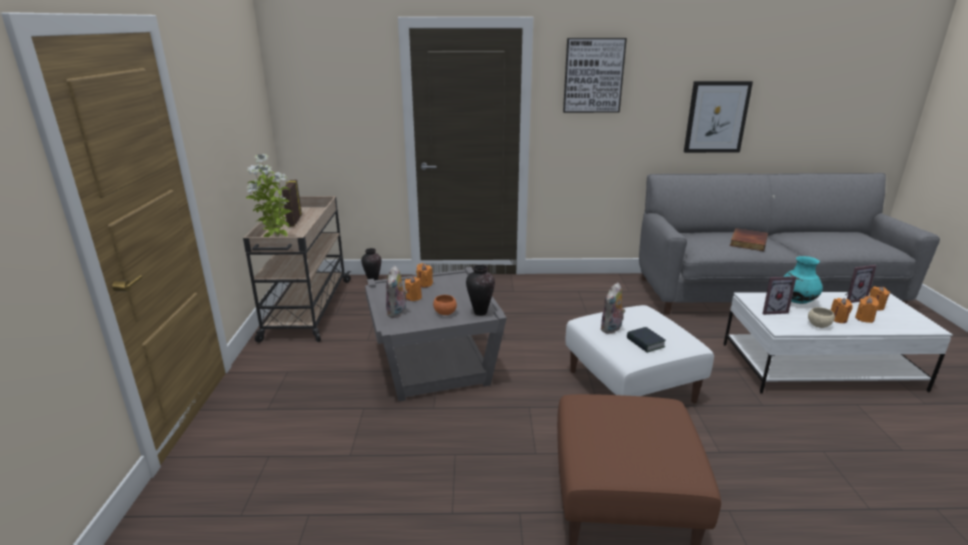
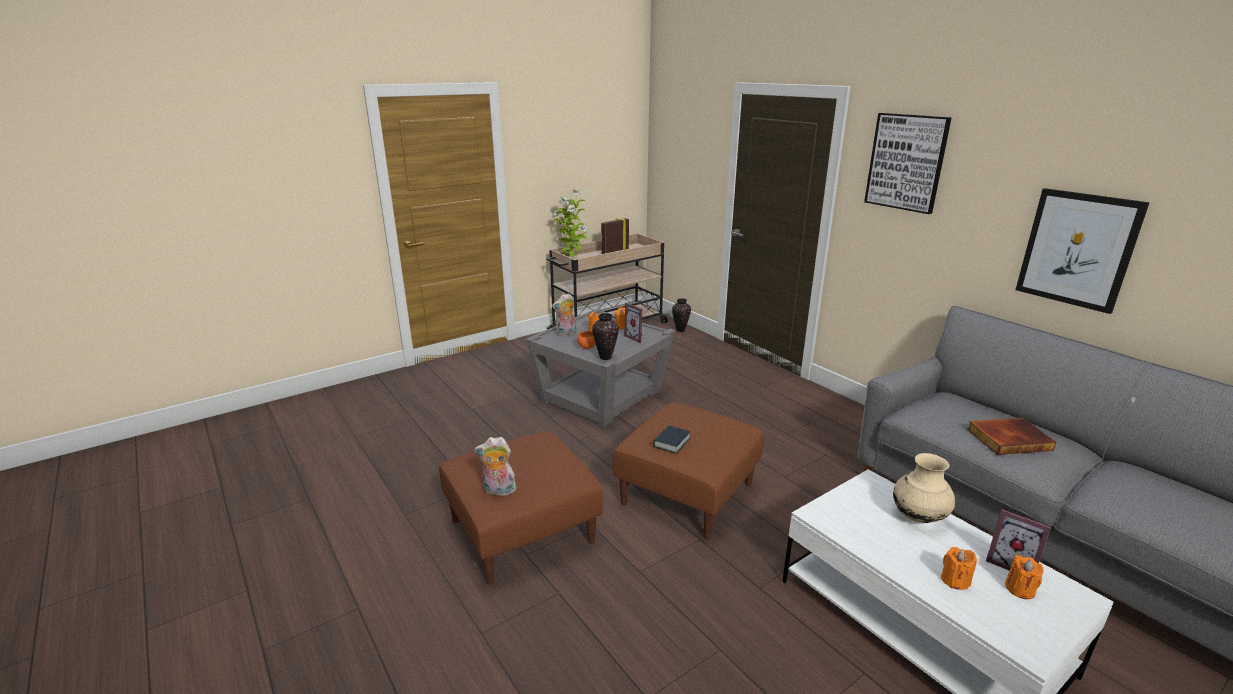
camera: 55 degrees right, 0 degrees up
(611, 329) = (675, 421): plush toy -> plush toy (498, 491)
(631, 386) = (687, 494): white ottoman -> brown ottoman
(771, 310) = (858, 501): picture frame -> picture frame (637, 337)
(796, 301) = (918, 517): turquoise vase -> beige vase
(818, 325) = (868, 541): beige bowl -> none
(837, 319) = (914, 556): orange candle -> none

